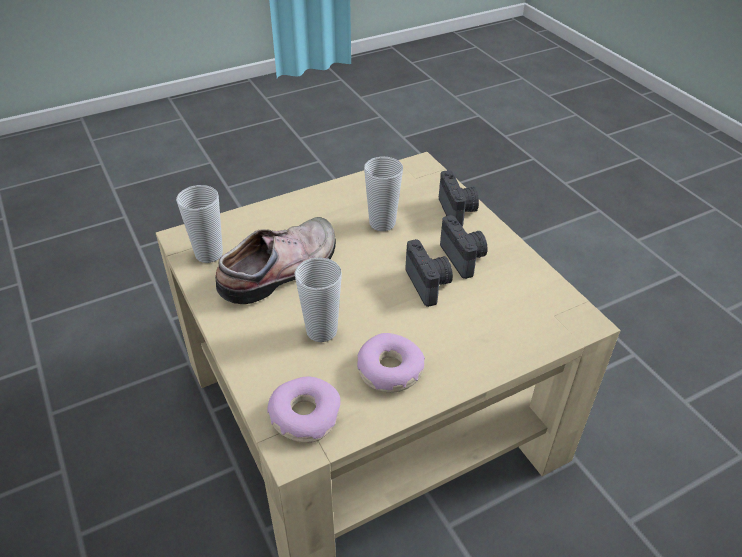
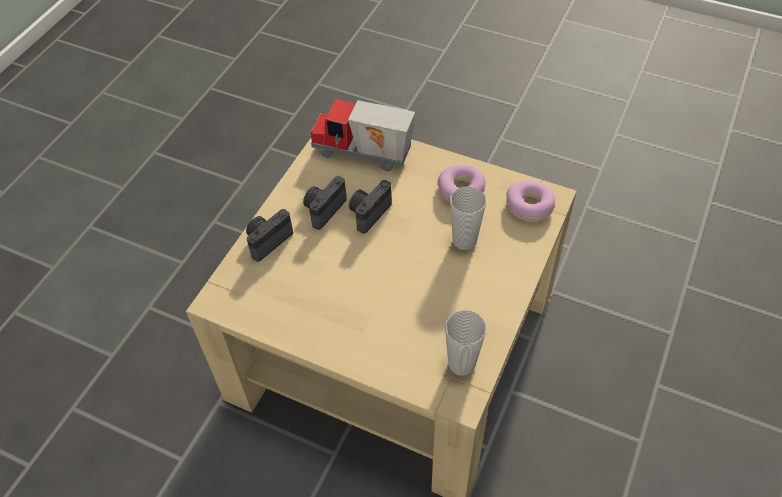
camera: 125 degrees left, 10 degrees up
(283, 271) = (433, 301): shoe -> none
(382, 223) = (324, 277): cup -> none
(519, 321) = (363, 155): none -> toy truck

